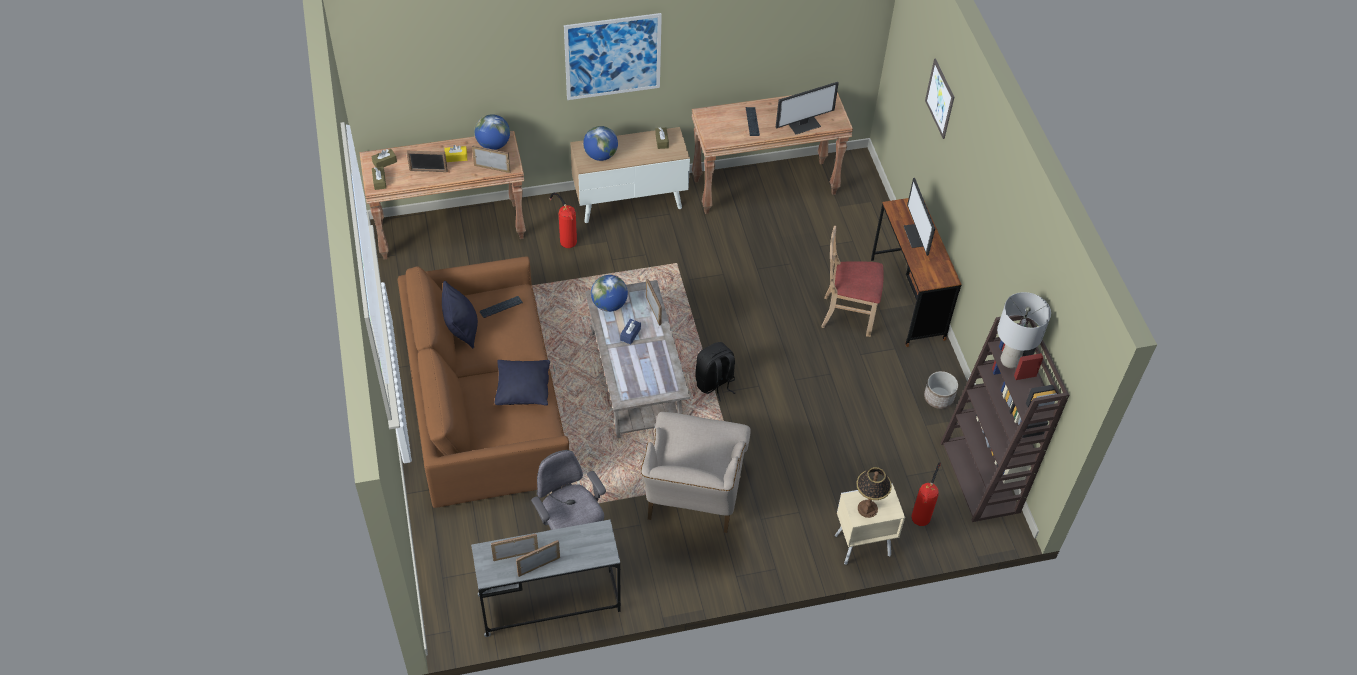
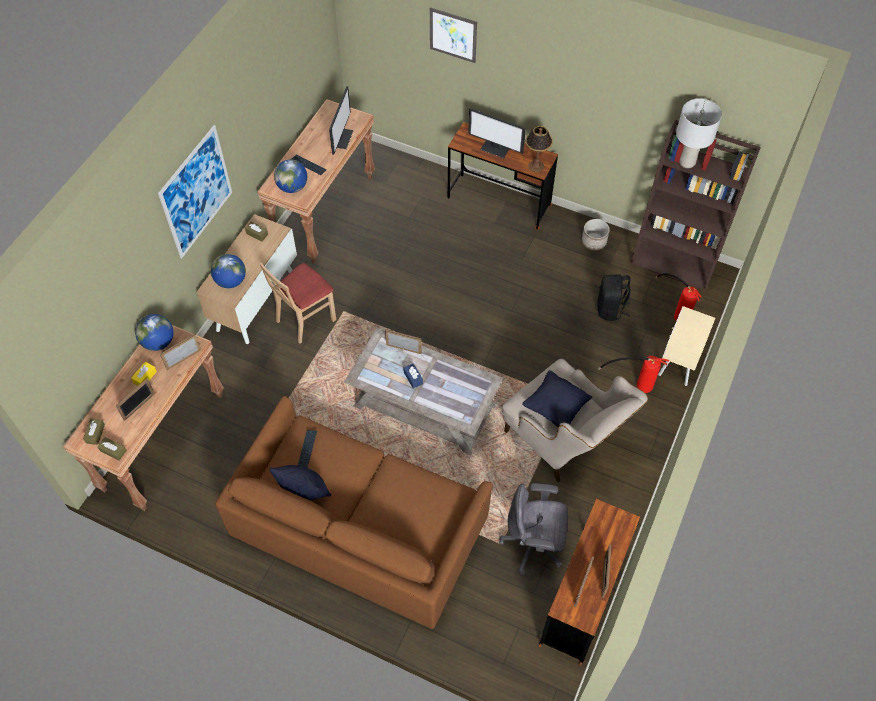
camera: 50 degrees left, 5 degrees up
(523, 391) = (403, 486): black pillow -> black pillow (555, 407)
(549, 603) = (583, 598): grey desk -> brown desk
(565, 235) = (247, 365): fire extinguisher -> fire extinguisher (634, 384)
(609, 304) = (372, 373): globe -> globe (292, 187)
(715, 383) = (473, 360): black backpack -> black backpack (610, 309)
(847, 315) = (482, 243): beige chair -> beige chair (305, 319)
(867, 508) = (692, 333): table lamp -> table lamp (536, 166)

